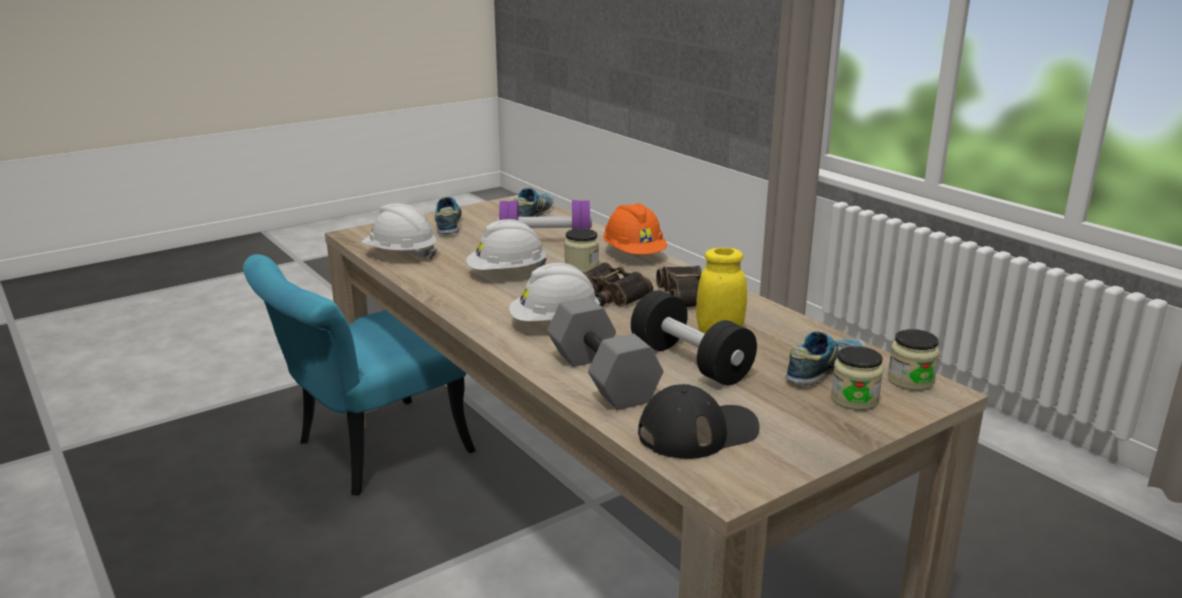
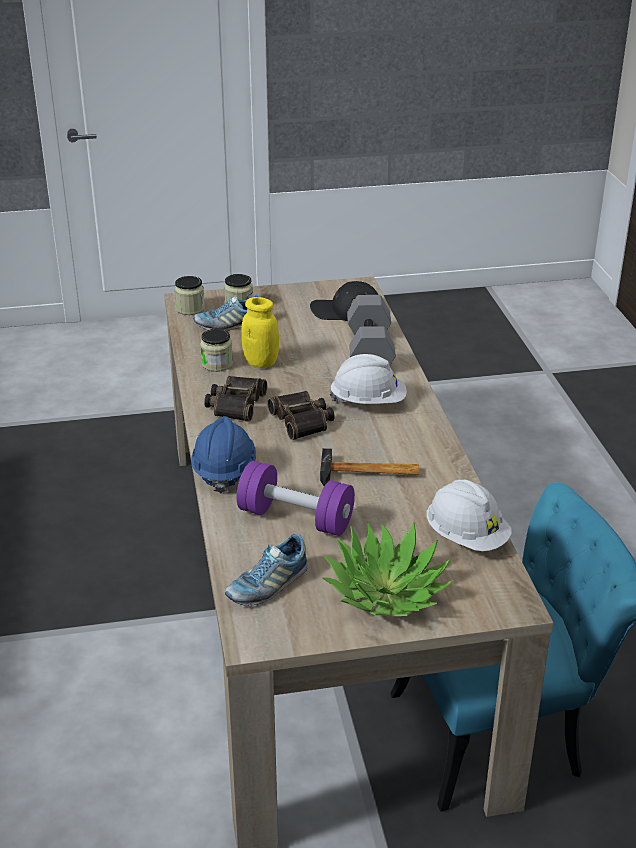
camera: 155 degrees left, 10 degrees up
(449, 225) = (386, 591): shoe -> potted plant
(507, 273) = (369, 474): white hard hat -> hammer
(581, 267) = (293, 464): jar -> jar (217, 364)
(634, 254) = (224, 471): orange hard hat -> blue hard hat
(690, 362) = (303, 349): black dumbbell -> none

